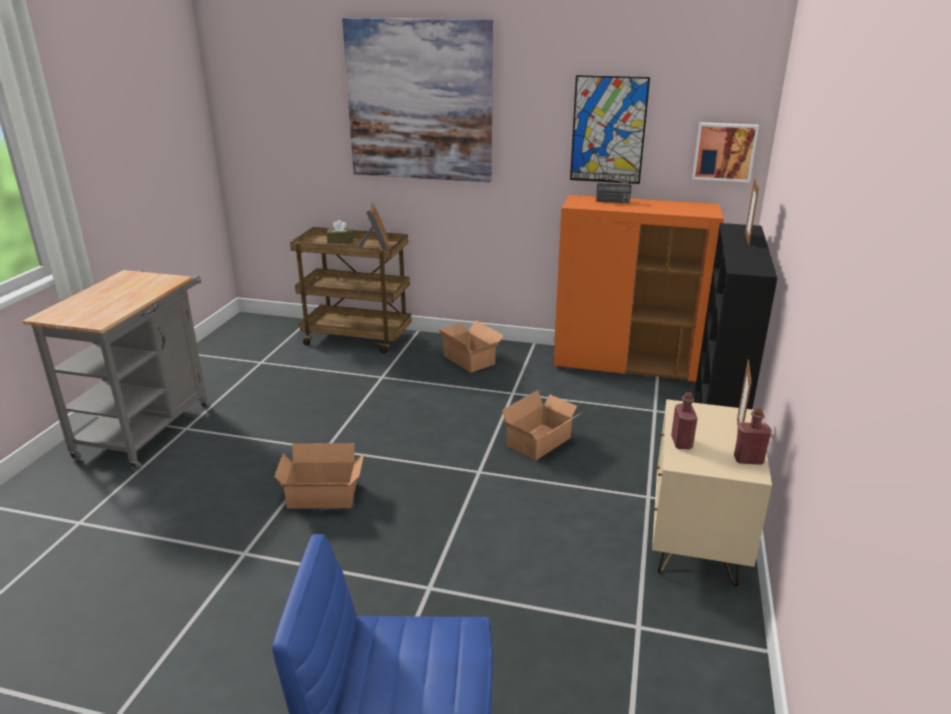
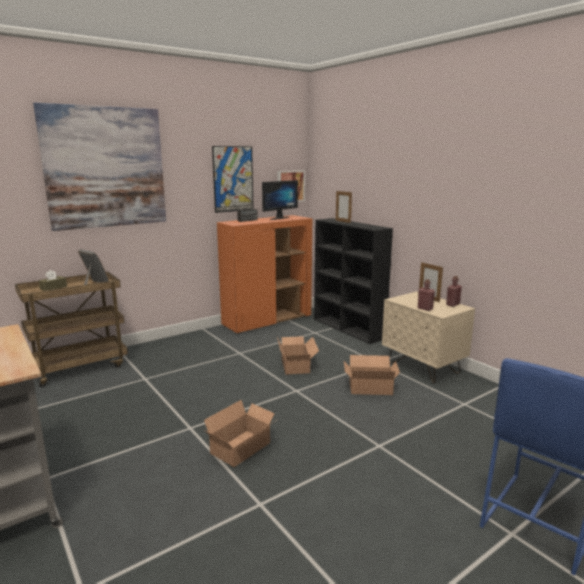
camera: 50 degrees left, 10 degrees down
(470, 359) = (182, 348): cardboard box -> cardboard box (369, 387)
(669, 206) = (277, 218): none -> monitor

